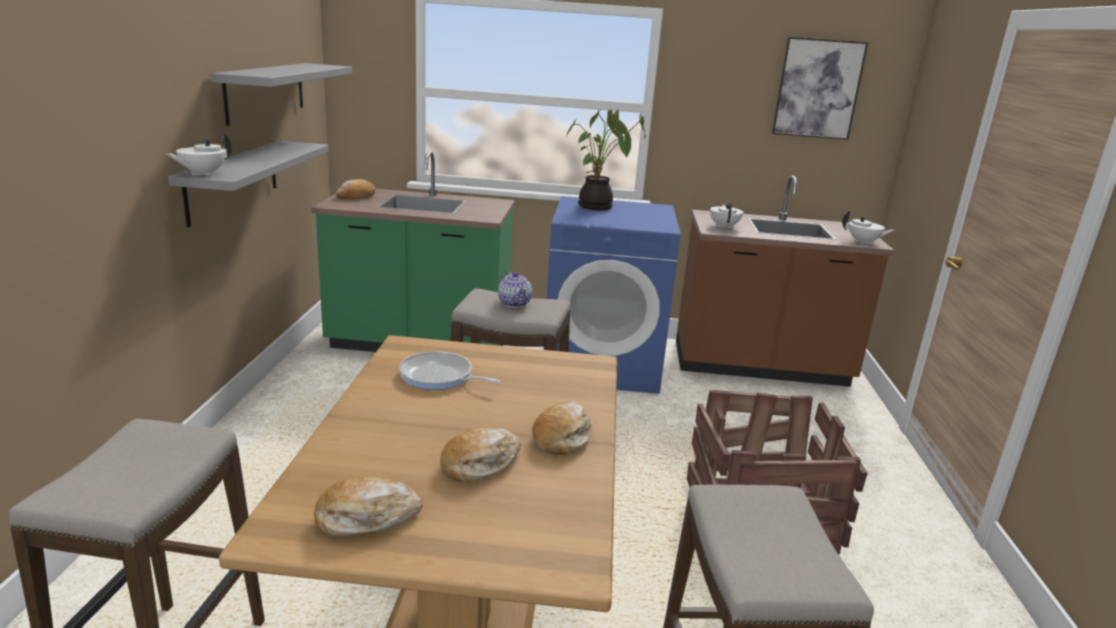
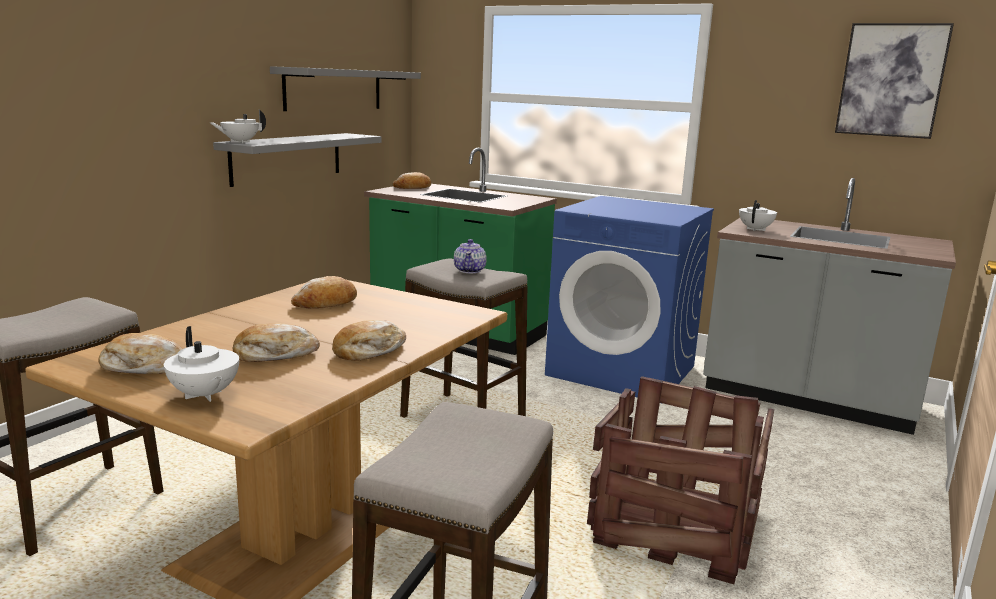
camera: 25 degrees right, 5 degrees down
(439, 377) = (326, 303): frying pan -> bread
(597, 207) = (623, 204): potted plant -> none
(760, 367) = (807, 399): brown counter -> grey counter
(863, 242) = (921, 253): white teapot -> white teapot (204, 395)

